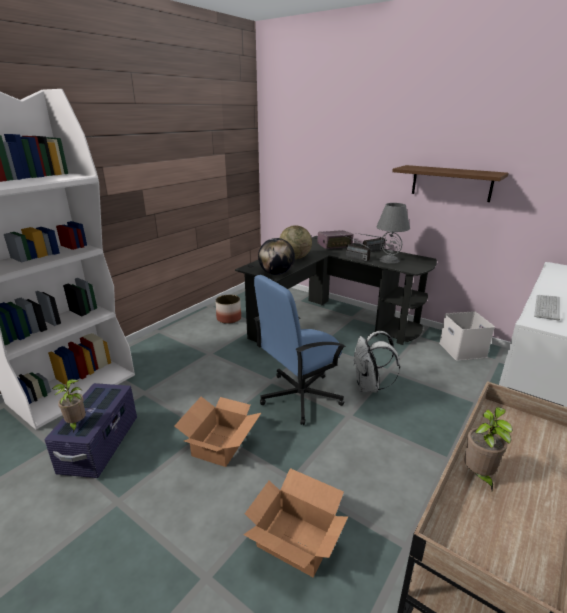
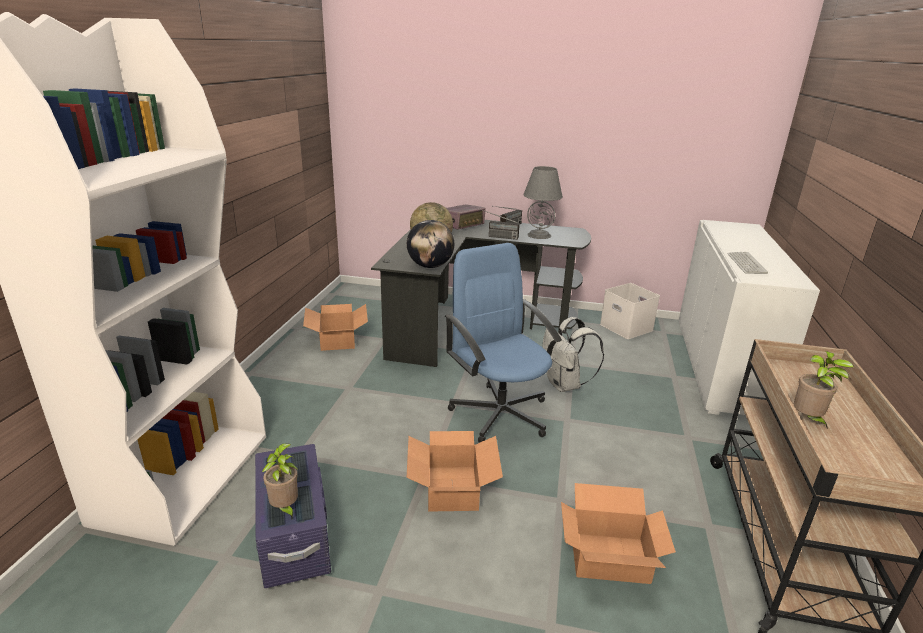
camera: 25 degrees left, 0 degrees up
(229, 318) = (338, 339): planter -> cardboard box
(299, 396) = (500, 413): blue office chair -> blue office chair turned 120 degrees clockwise
(451, 183) = (596, 140): brown shelf -> none

